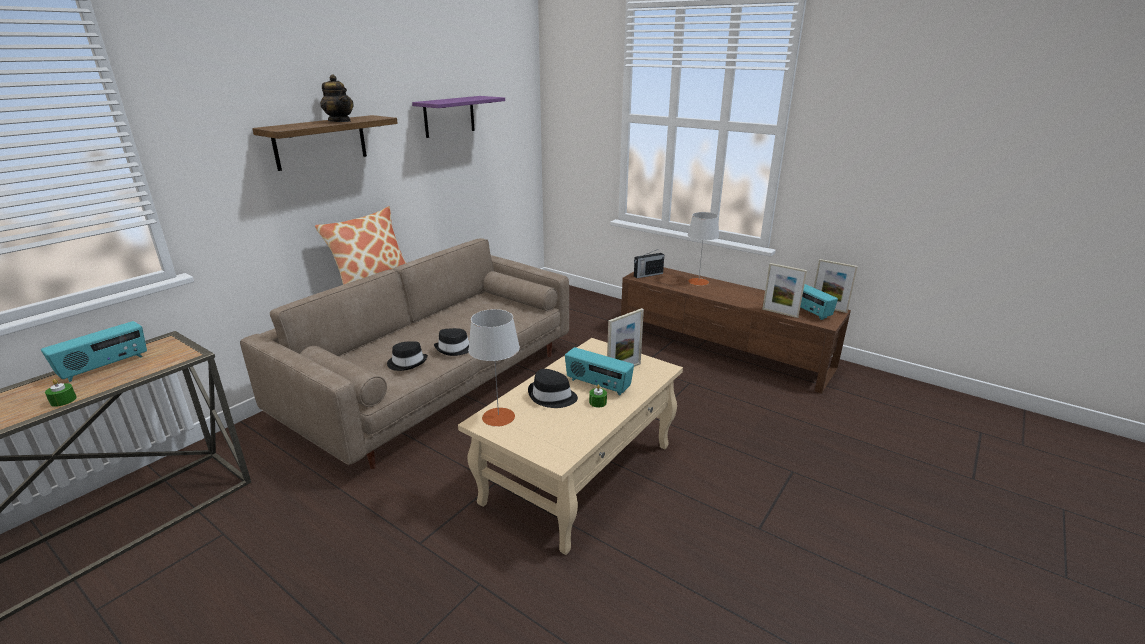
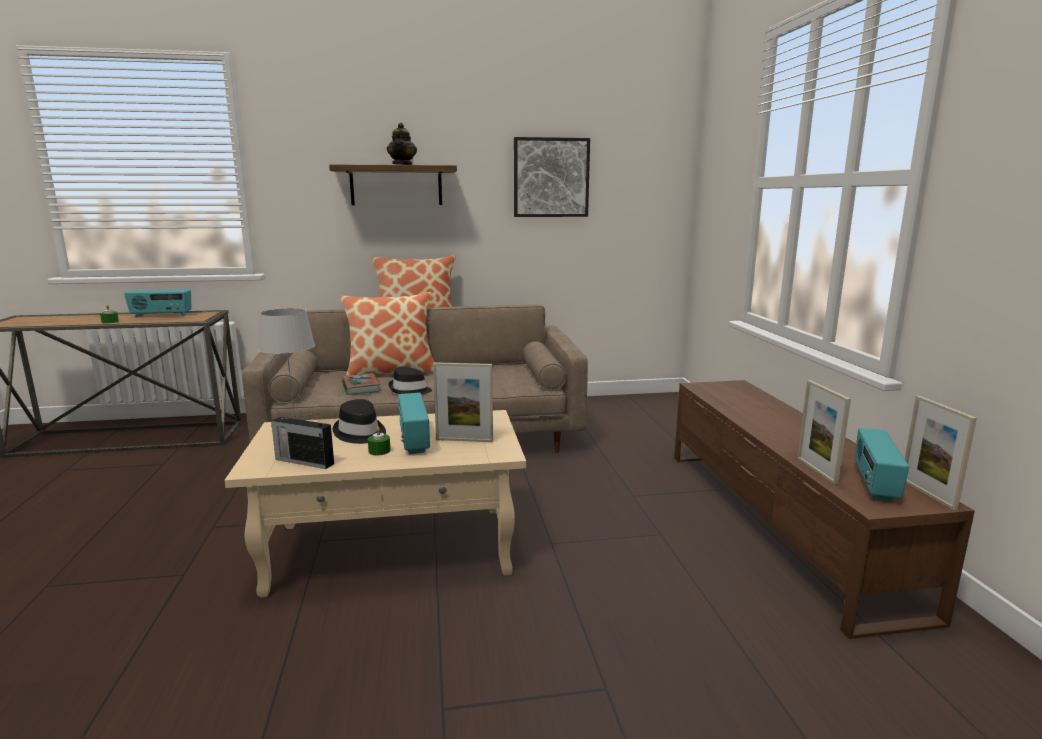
camera: 45 degrees right, 10 degrees down
(393, 338) = (391, 372): none -> pillow
(407, 362) = (360, 387): black hat -> book
(449, 116) = (551, 178): purple shelf -> picture
(647, 275) = (716, 388): radio -> radio (303, 461)
(698, 282) = (769, 410): grey table lamp -> none

